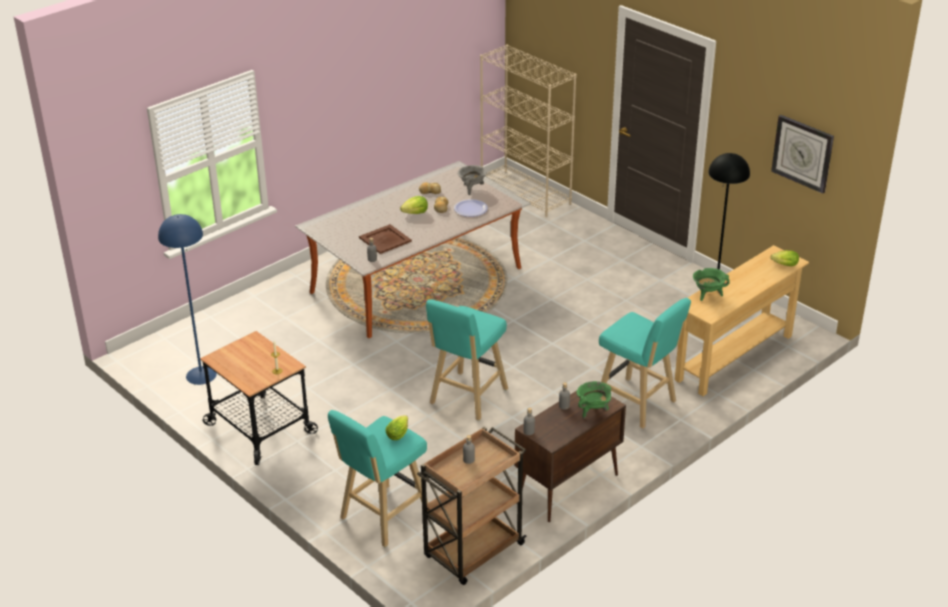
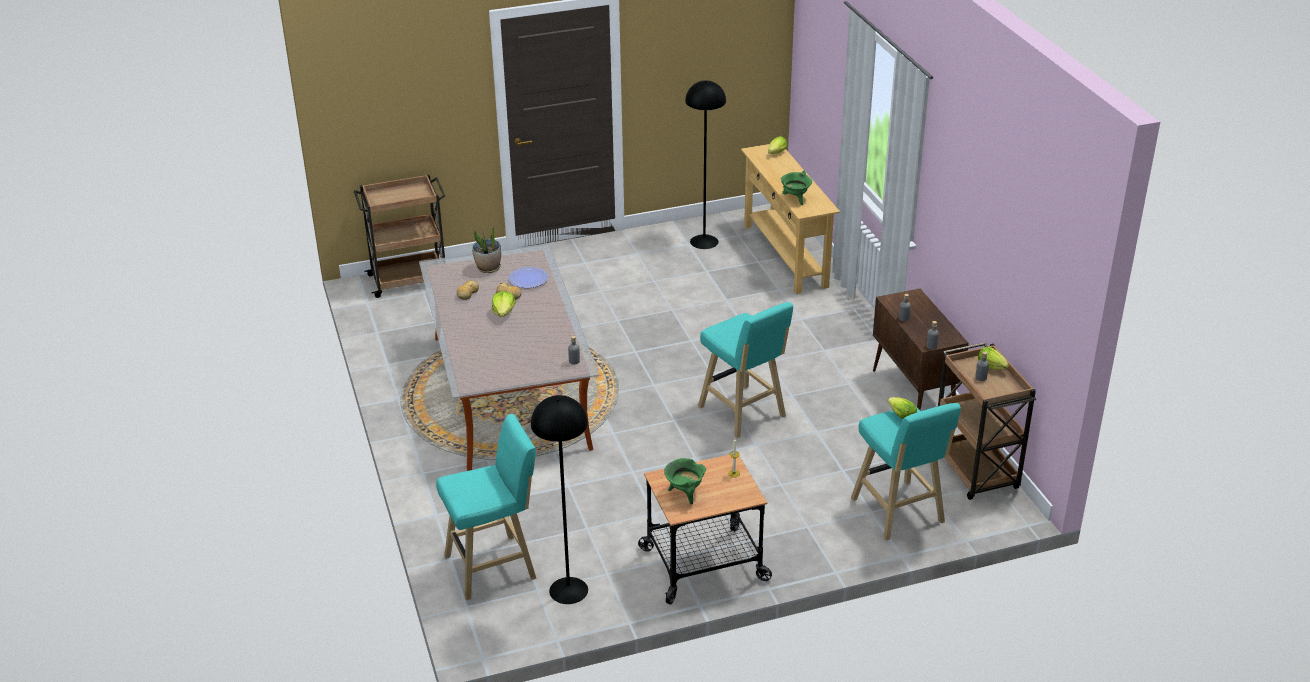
camera: 65 degrees left, 0 degrees up
(200, 375) = (568, 590): blue floor lamp -> black floor lamp
(385, 239) = (541, 343): brown tray -> none
(471, 189) = (488, 268): grey cooking pot -> potted plant
(490, 464) = (993, 368): none -> lettuce
(526, 193) = (409, 280): beige bookcase -> brown cart
(593, 411) = (920, 306): green cooking pot -> green cooking pot (685, 493)
(638, 405) = (819, 323): turquoise stool -> turquoise stool (494, 566)
(802, 153) = (731, 54): wall clock -> none

